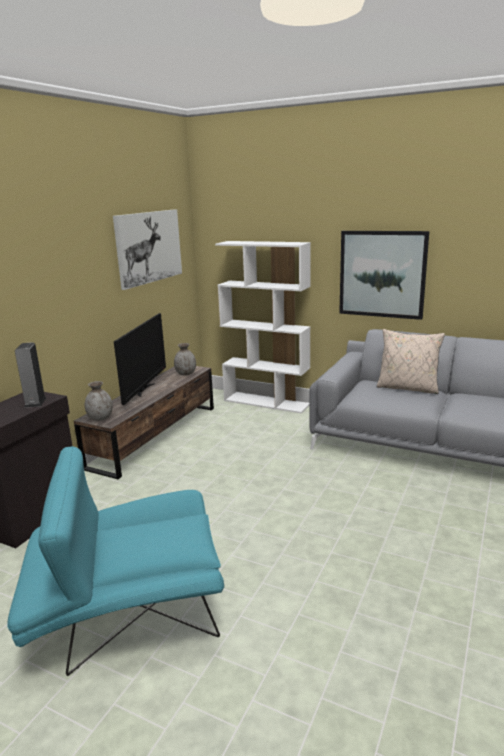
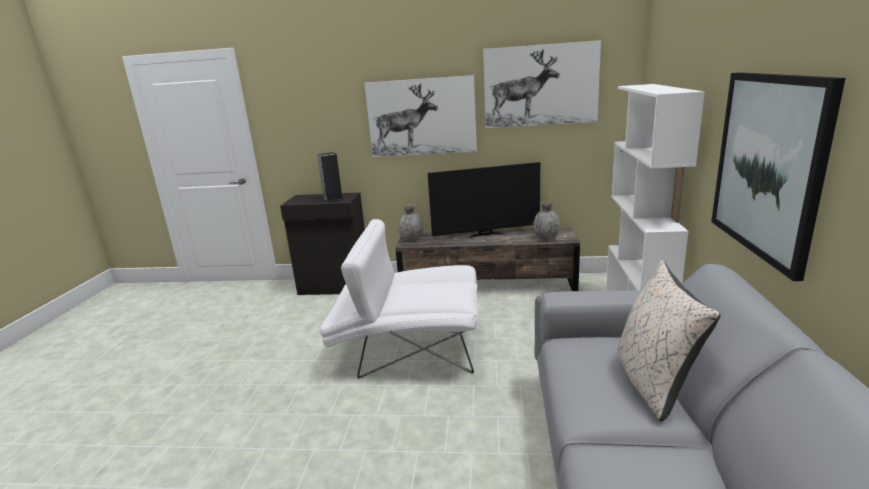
camera: 70 degrees right, 0 degrees up
(75, 287) = (421, 117): none -> picture
(128, 613) = (226, 359): turquoise armchair -> none
(224, 489) = (408, 349): none -> white armchair

